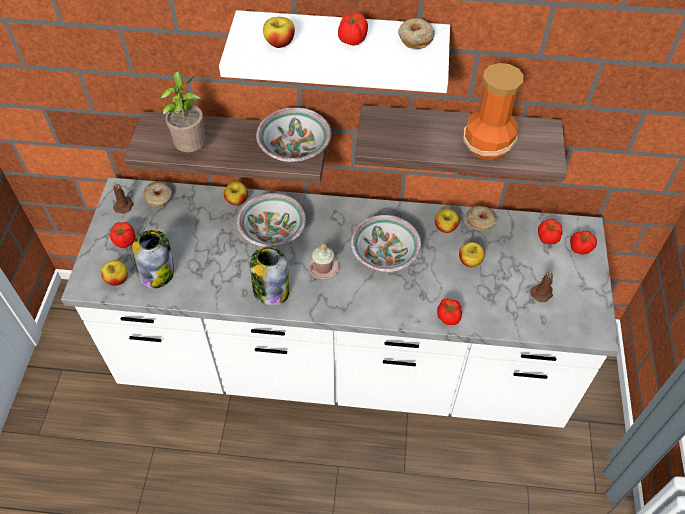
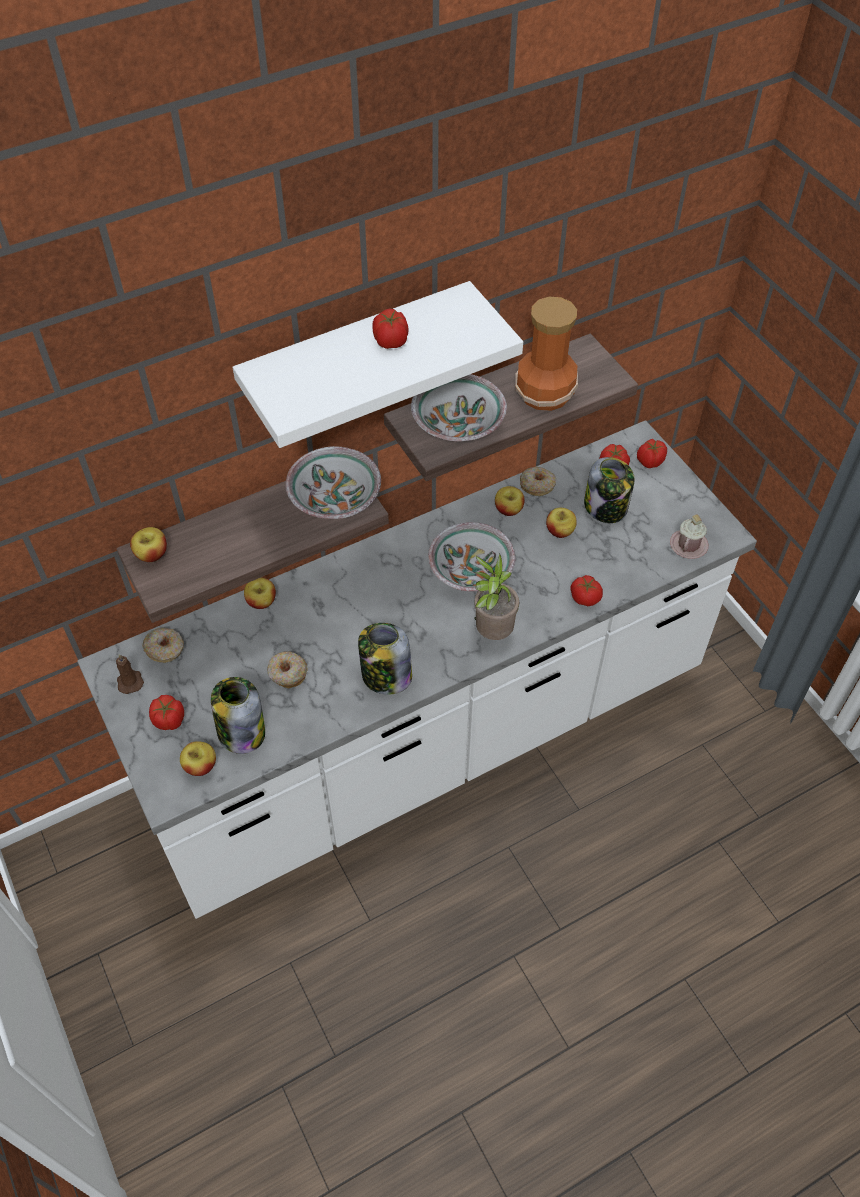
camera: 35 degrees left, 0 degrees up
(192, 149) = (220, 559): potted plant -> potted plant (492, 631)
(273, 231) = (333, 612): bowl -> bowl (459, 424)
(279, 43) = (318, 380): apple -> apple (152, 554)
(323, 268) = (420, 620): pink mug -> pink mug (688, 545)
(415, 38) = (451, 311): donut -> donut (287, 673)
(518, 263) = (606, 507): none -> jar
(542, 293) = (650, 524): brown candle -> none

